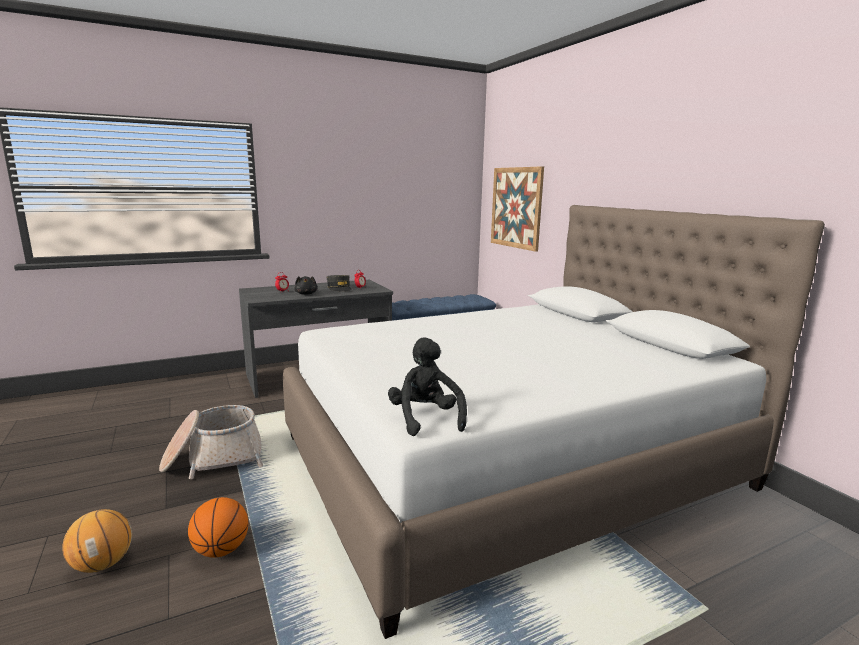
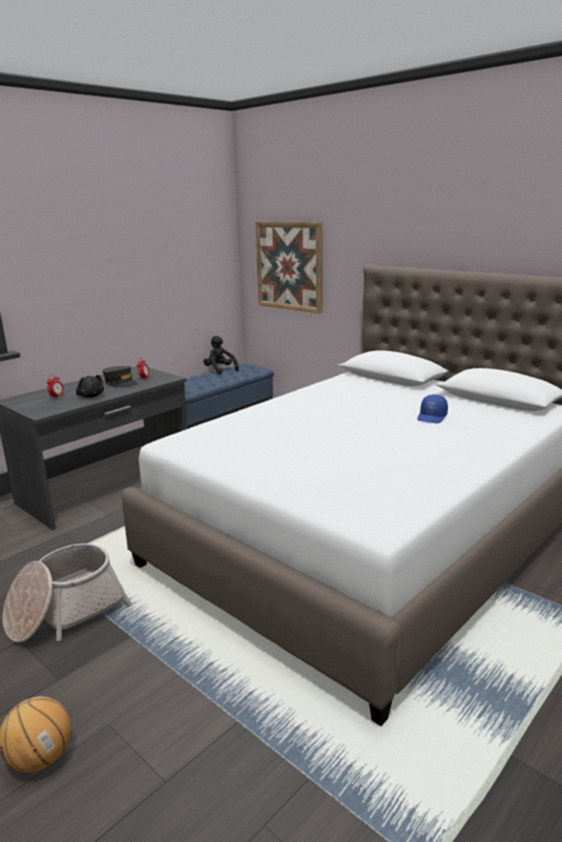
camera: 20 degrees left, 5 degrees up
(221, 550) = (161, 701): basketball -> none
(425, 419) = (379, 518): black plush toy -> black plush toy (220, 370)
(579, 348) = (432, 417): none -> blue cap

